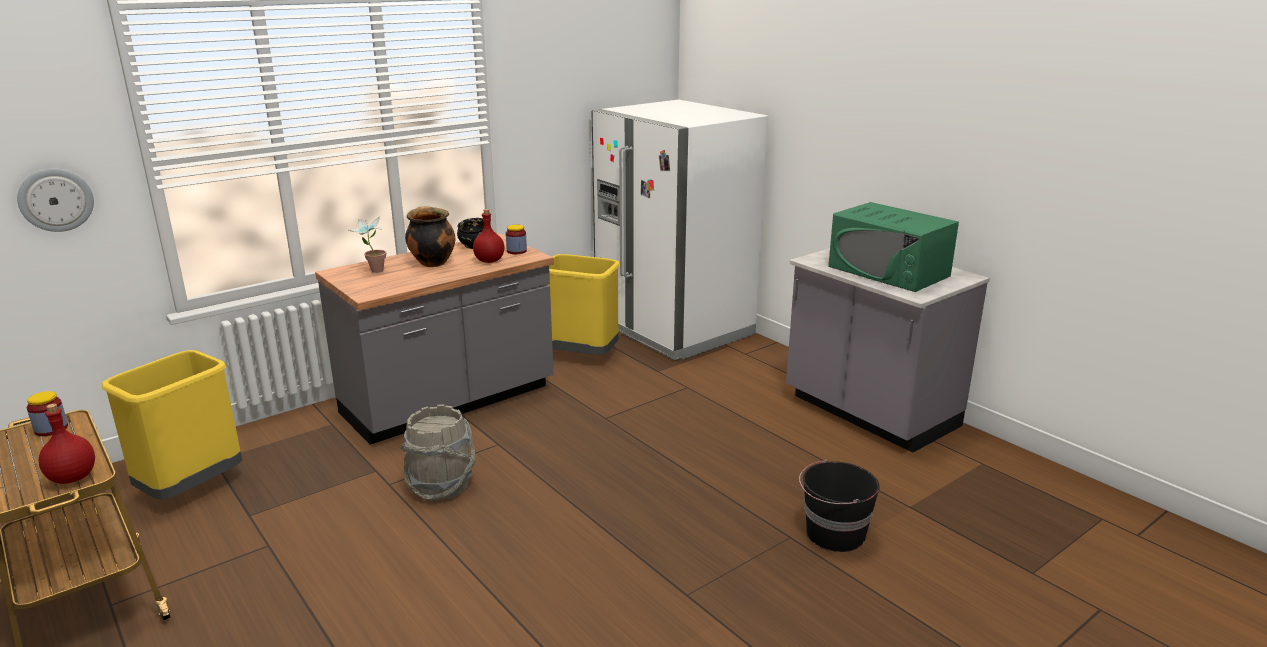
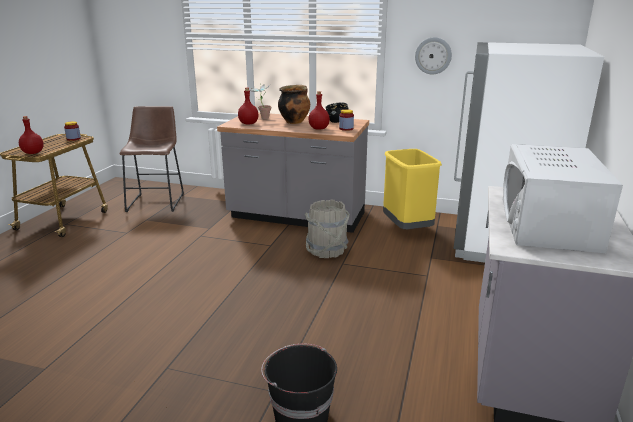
camera: 55 degrees right, 0 degrees up
(56, 200) = (150, 46): wall clock -> wall clock (433, 56)
(191, 488) = (157, 201): yellow trash can -> brown stool
(386, 284) = (249, 123): none -> red bottle
(441, 486) = (212, 248): grey bucket -> grey bucket (327, 250)
(888, 271) = (548, 223): green microwave -> white microwave

